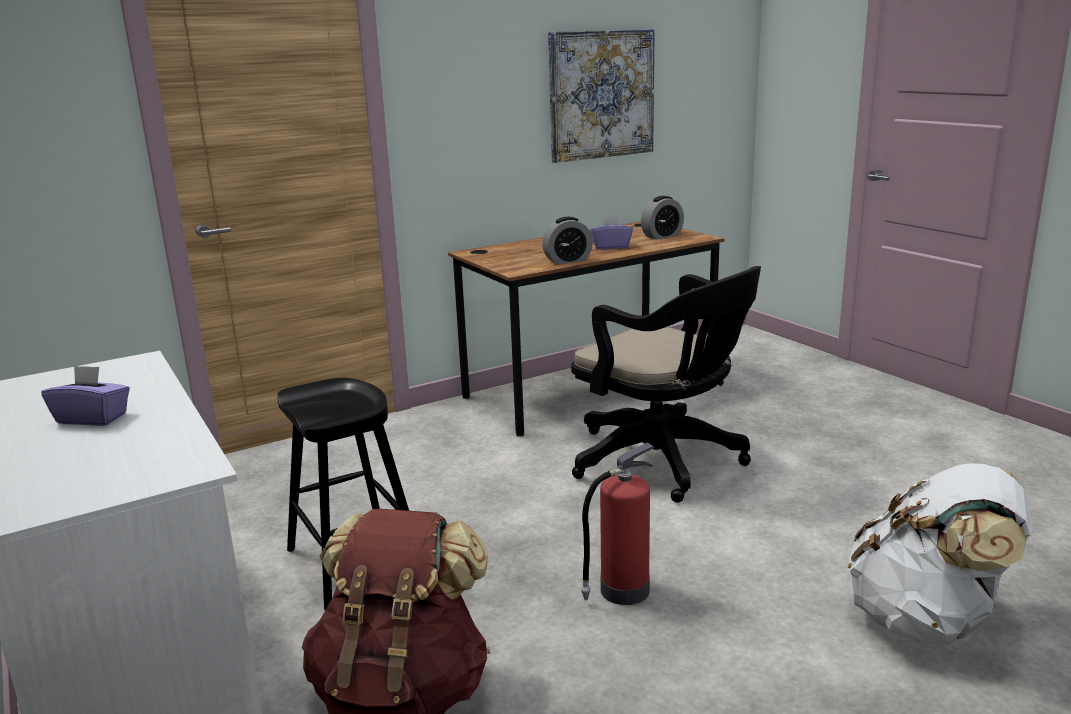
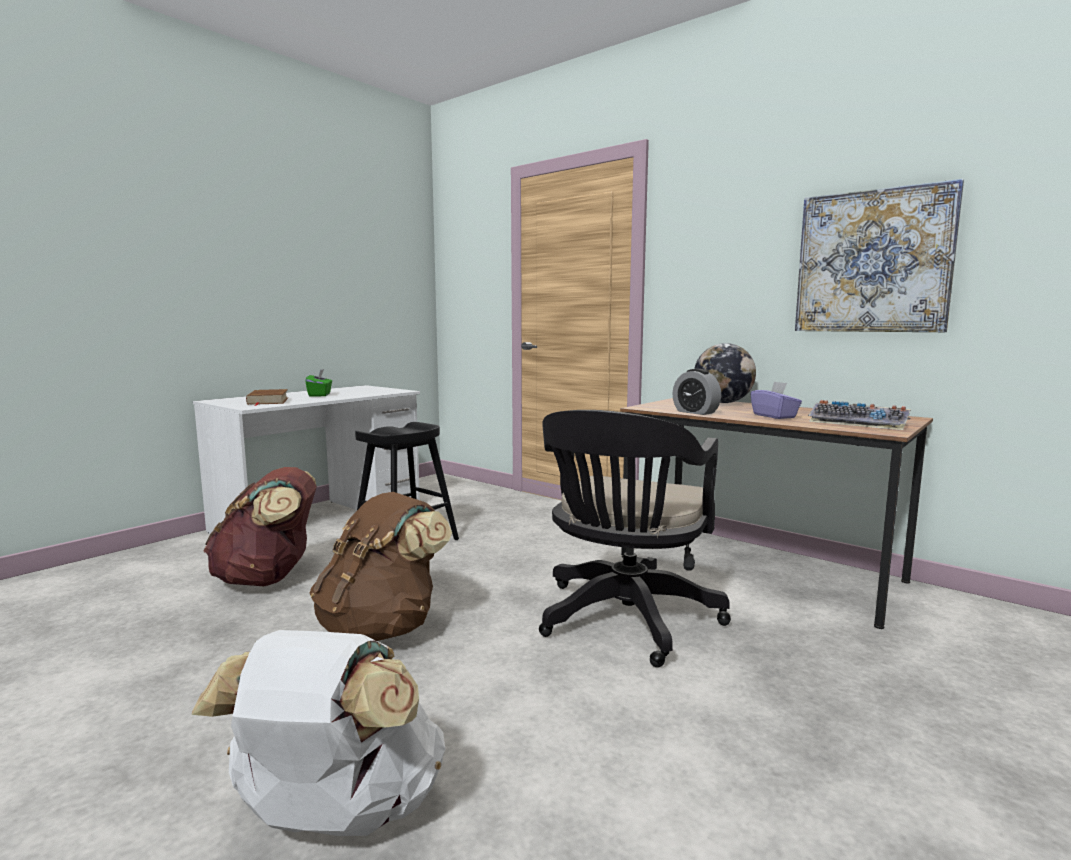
camera: 70 degrees right, 10 degrees down
(93, 418) = (320, 395): purple tissue box -> green tissue box
(121, 459) = (267, 401): none -> brown book
(515, 247) = (722, 403): none -> globe
(622, 591) = (382, 628): fire extinguisher -> brown backpack
(662, 236) = (859, 423): alarm clock -> keyboard

